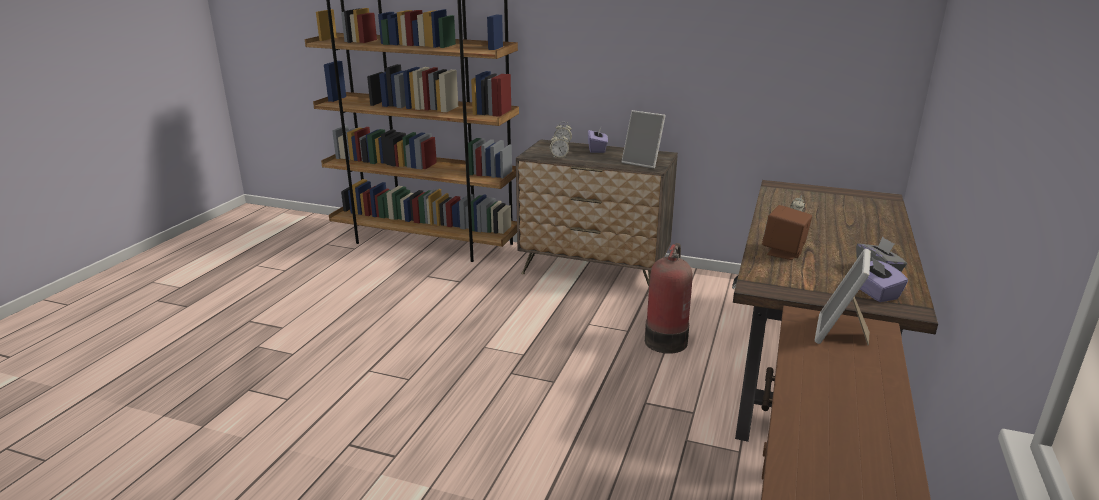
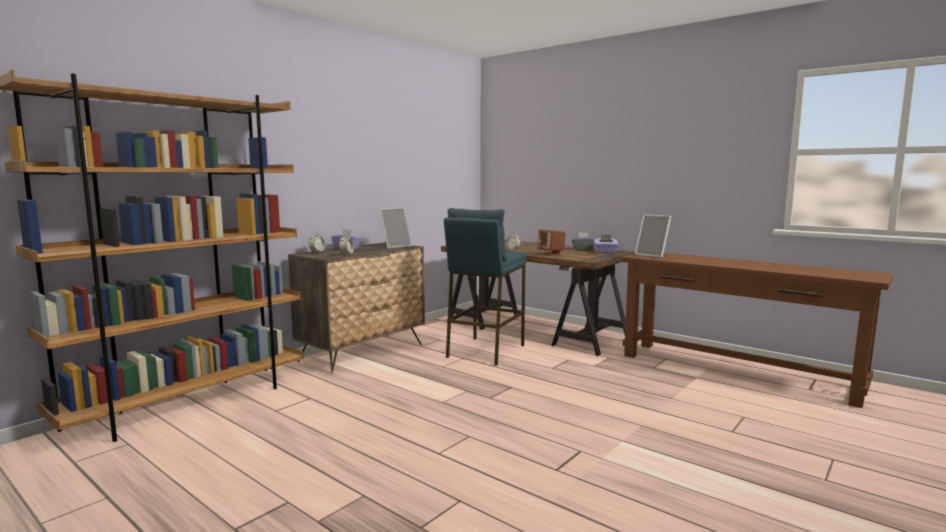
camera: 70 degrees left, 15 degrees down
(666, 340) = (484, 351): fire extinguisher -> blue stool

